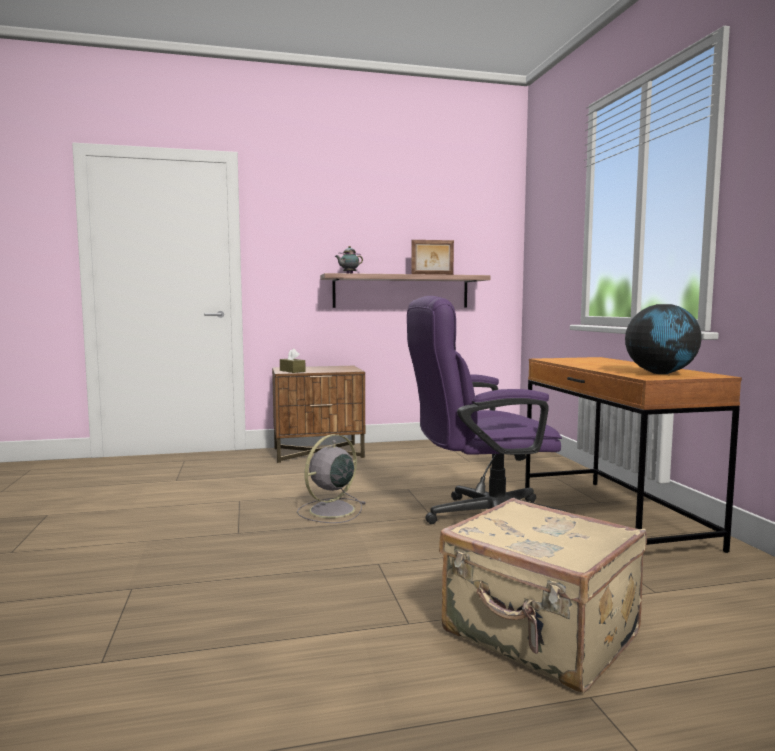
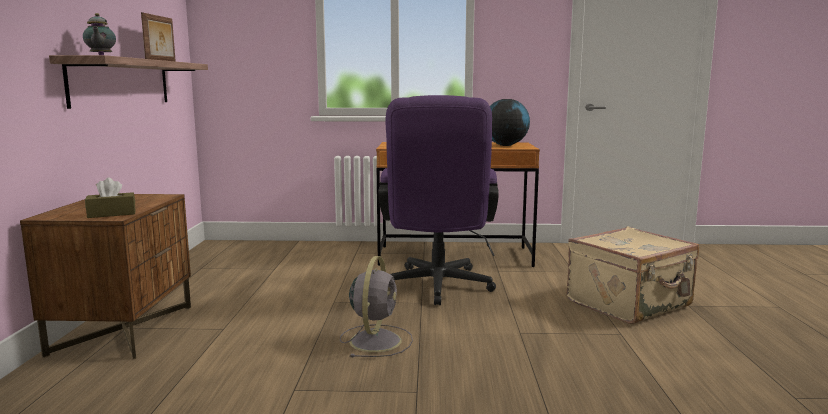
camera: 75 degrees left, 5 degrees up
(330, 510) = (376, 340): grey fan -> grey fan turned 135 degrees counterclockwise

